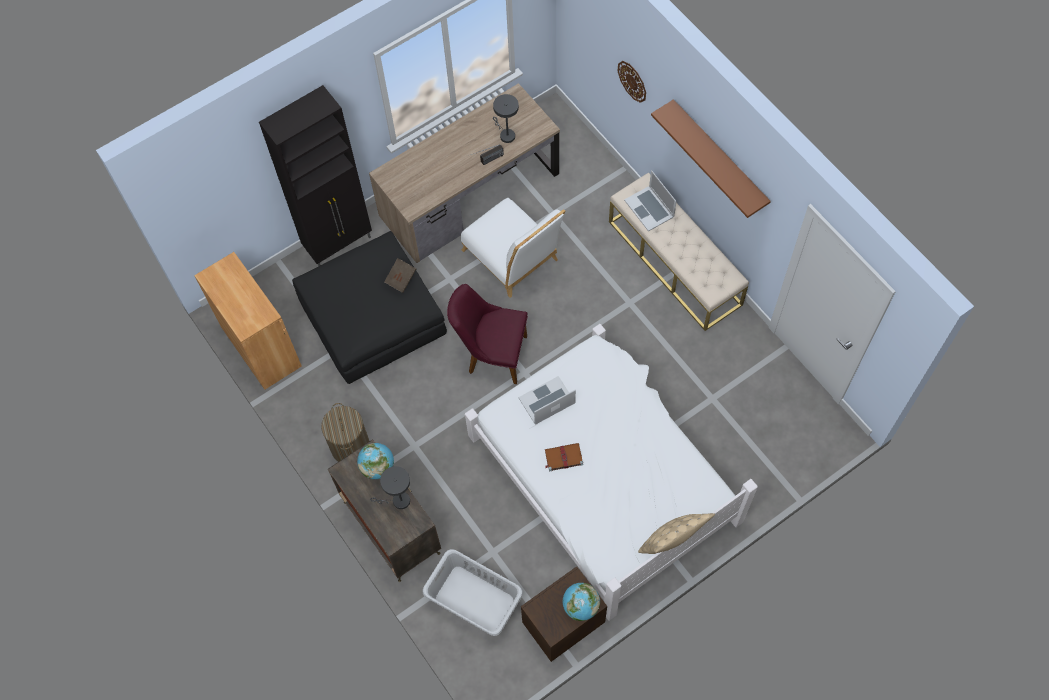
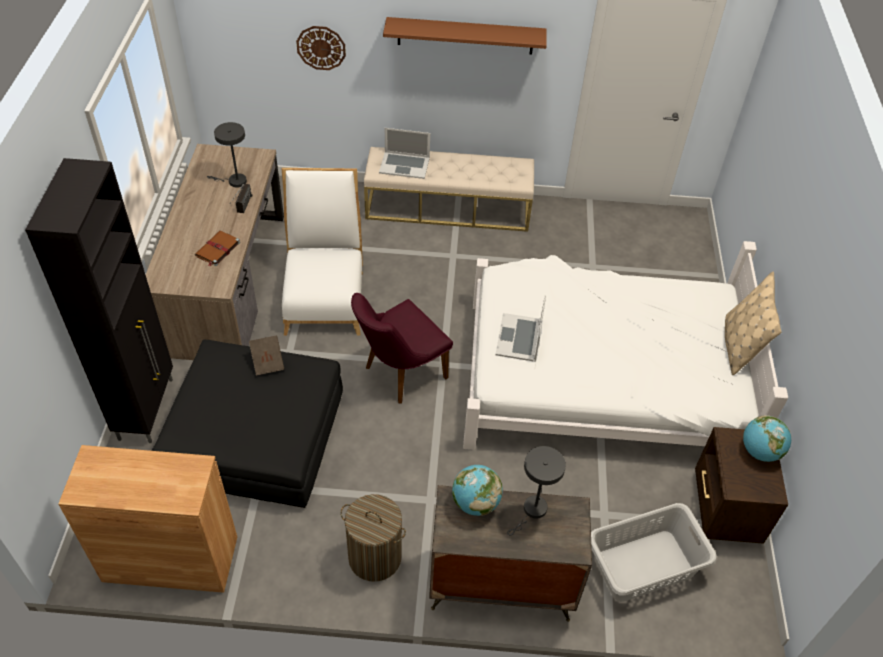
camera: 55 degrees left, 15 degrees down
(513, 259) = (325, 297): white chair -> white chair turned 90 degrees counterclockwise
(563, 457) = (589, 364): brown book -> brown book (217, 250)

